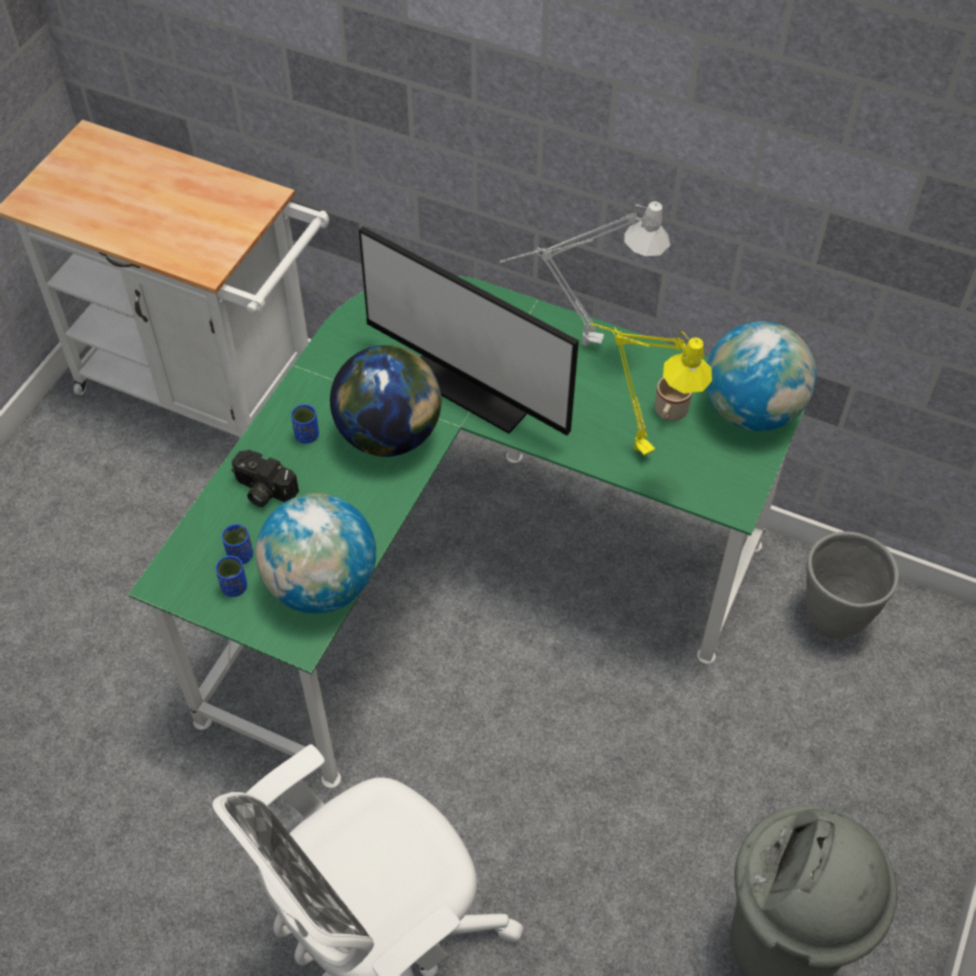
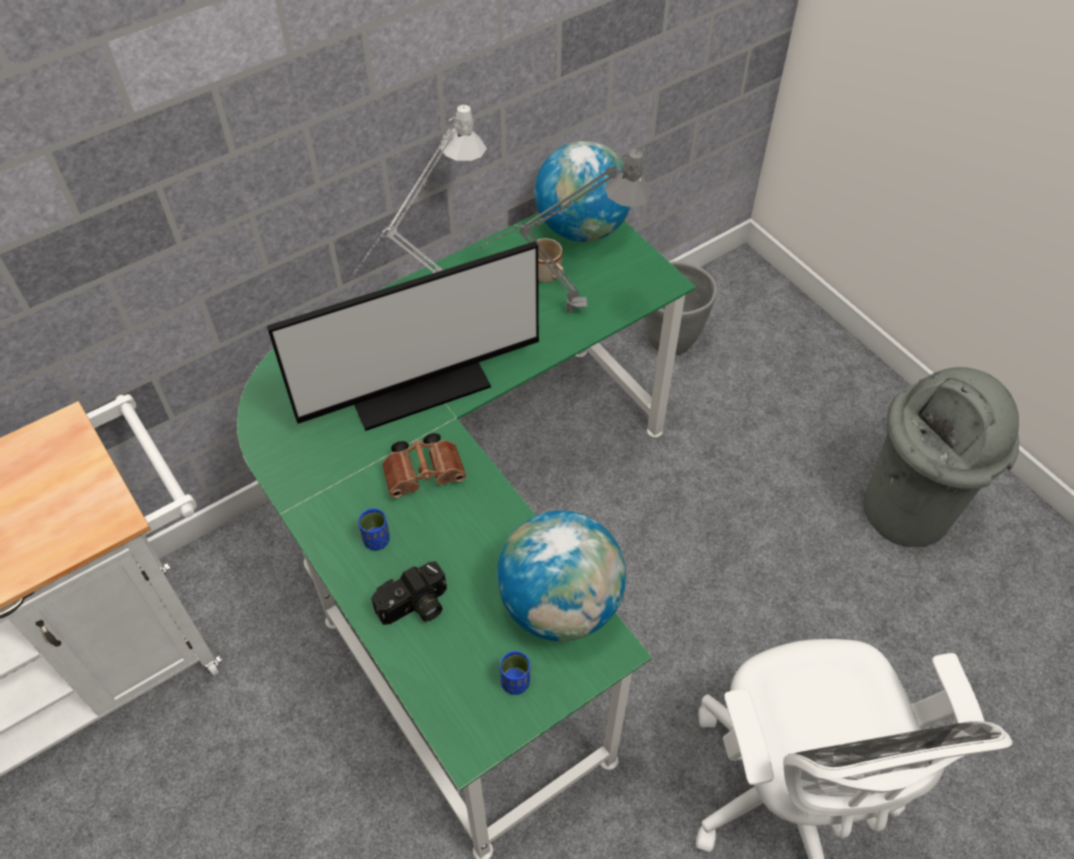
camera: 60 degrees left, 0 degrees up
(240, 555) = (480, 660): blue cup -> none
(389, 435) = (426, 473): globe -> brown binoculars
(630, 442) = (559, 313): yellow table lamp -> grey table lamp

